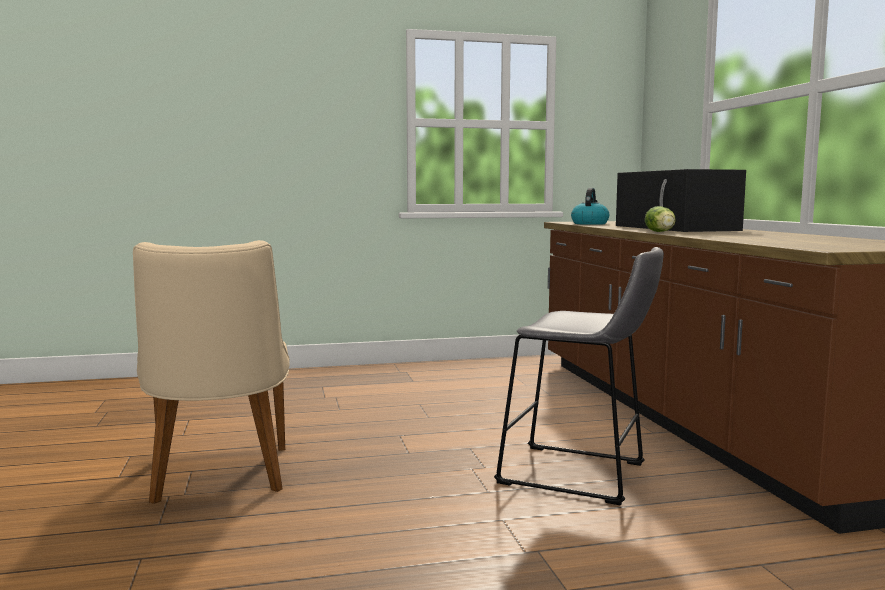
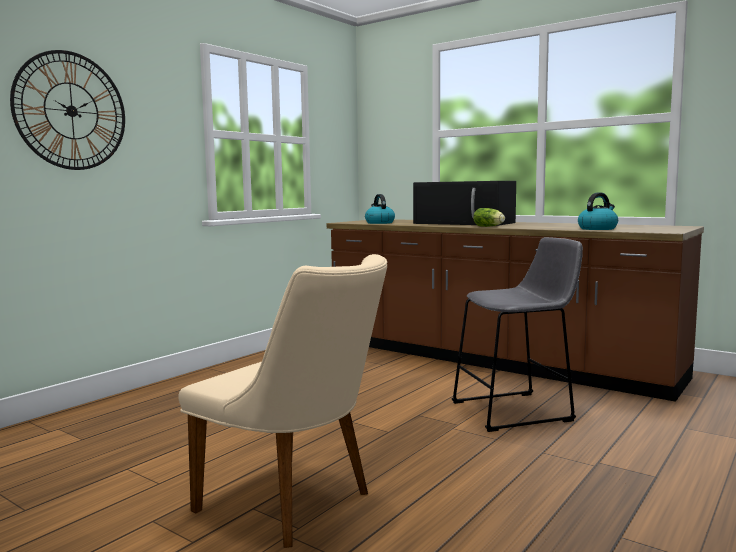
camera: 40 degrees left, 0 degrees up
(261, 108) = (71, 111): none -> wall clock
(766, 241) = (597, 229): none -> kettle

